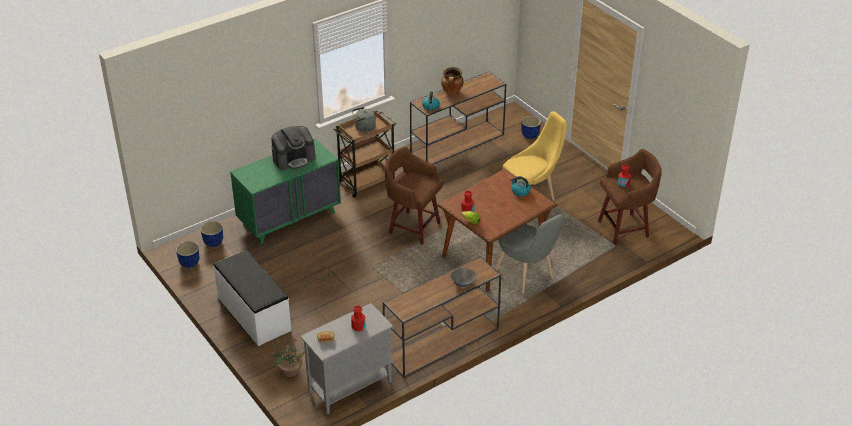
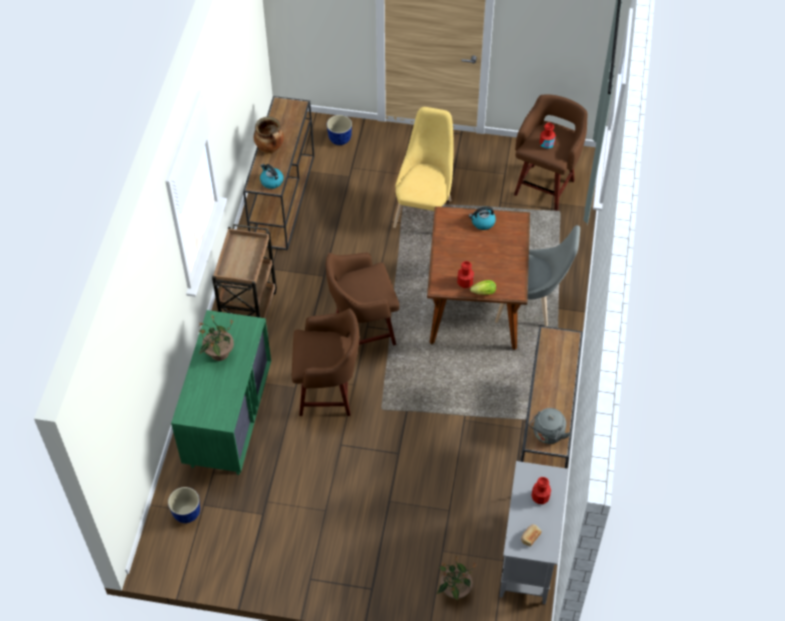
camera: 45 degrees left, 15 degrees up
(189, 263) = (194, 559): planter -> none
(253, 314) = (338, 560): white bench -> none
(294, 159) = (219, 353): coffee machine -> potted plant
(354, 241) = (328, 393): none -> brown stool
(363, 128) = (241, 259): grey kettle -> grey kettle (547, 434)
(463, 283) = (564, 368): grey bowl -> none

